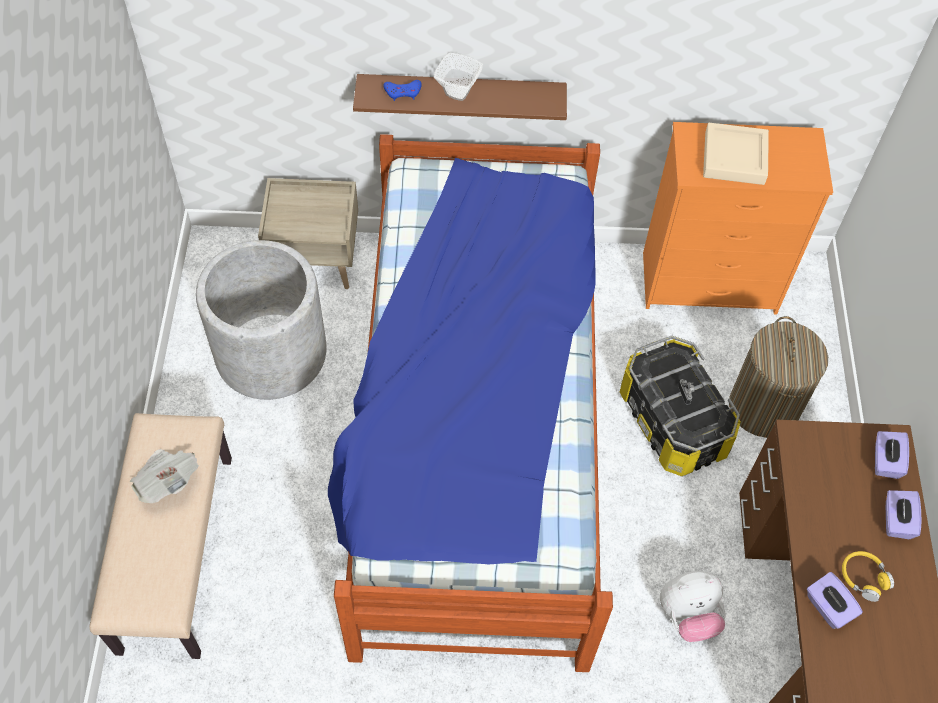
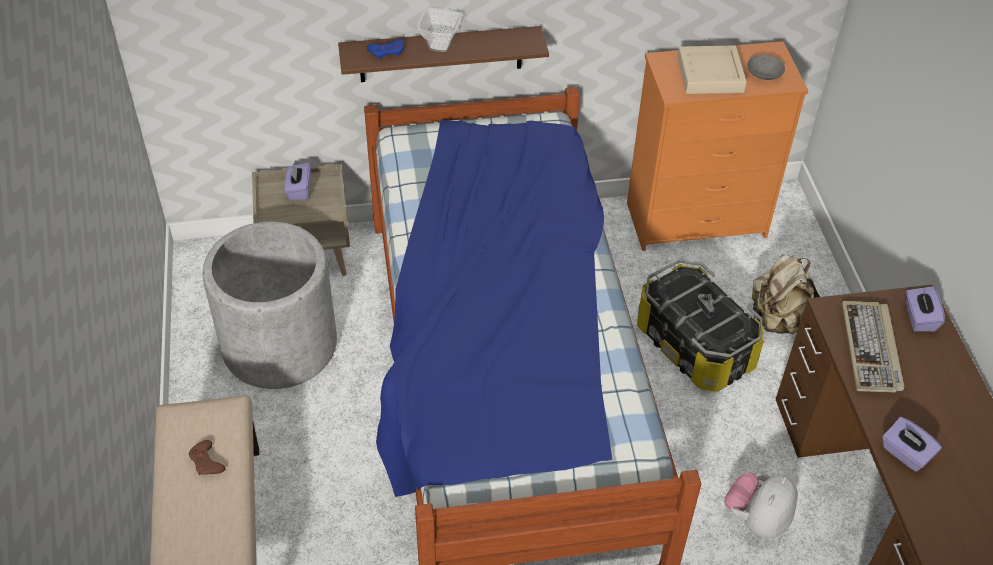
camera: 10 degrees left, 10 degrees down
(167, 481) = (206, 462): newspaper -> brown game controller
(688, 615) = (757, 519): plush toy -> plush toy turned 150 degrees clockwise
(763, 407) = (777, 320): laundry basket -> beige backpack
(792, 164) = (764, 73): none -> grey bowl
(826, 487) = (871, 349): none -> keyboard
(863, 577) = (931, 422): yellow headphones -> none
(896, 521) = (945, 367): purple tissue box -> purple tissue box (299, 190)

